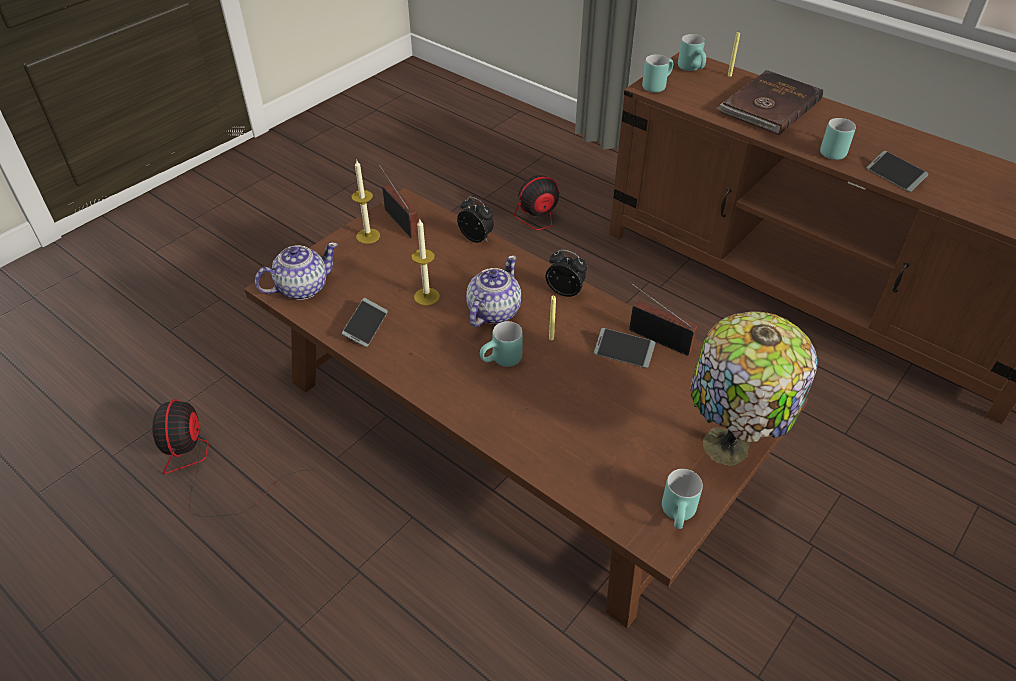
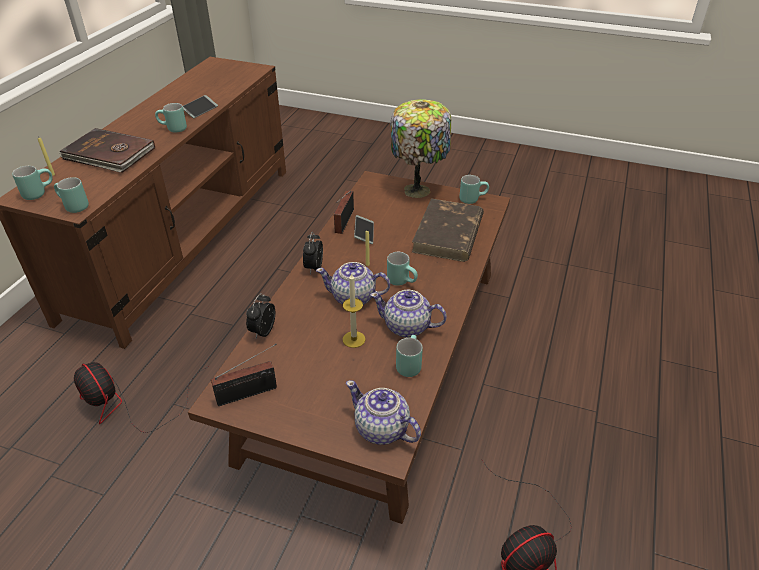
camera: 110 degrees left, 5 degrees down
(366, 326) = (408, 364): phone -> turquoise mug
(368, 236) = (284, 409): candle -> none
(400, 220) = (250, 393): radio -> radio turned 150 degrees counterclockwise
(419, 342) = (407, 327): none -> teapot
(585, 443) = (448, 234): none -> brown book

